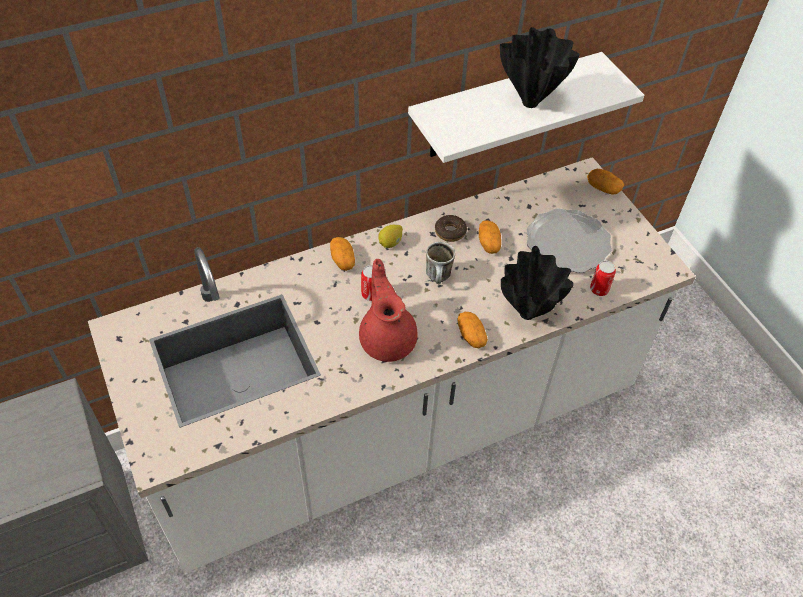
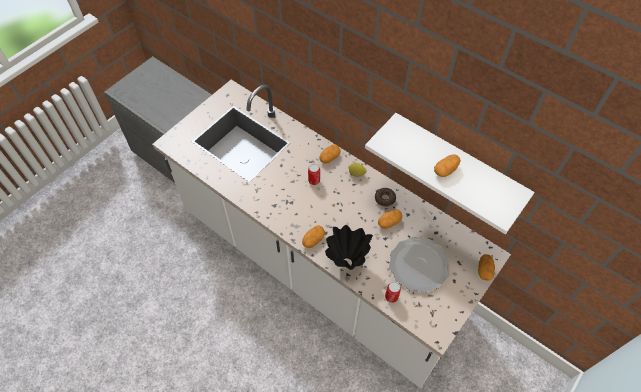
camera: 65 degrees right, 5 degrees up
(387, 338) = (288, 201): red teapot -> none
(439, 278) = (345, 208): mug -> none
(531, 103) = (445, 170): black vase -> potato

